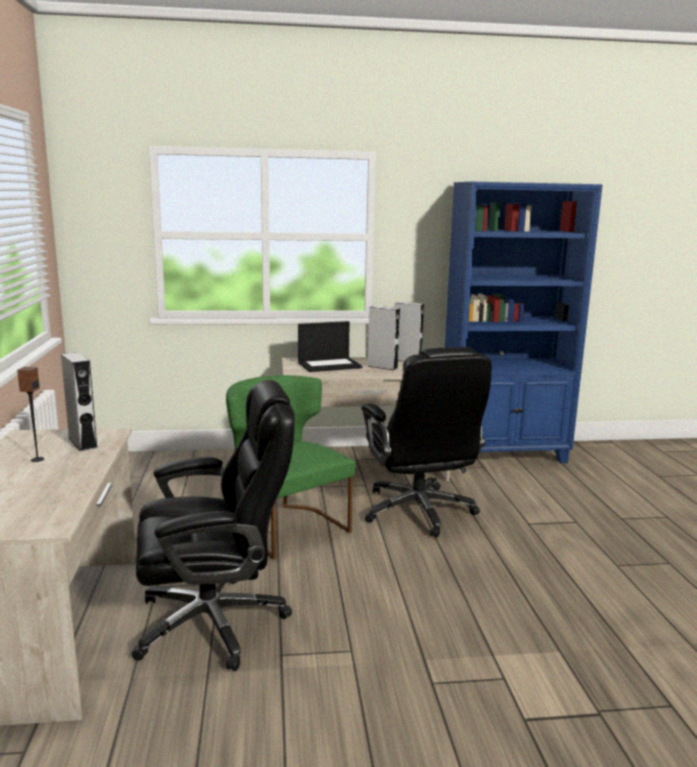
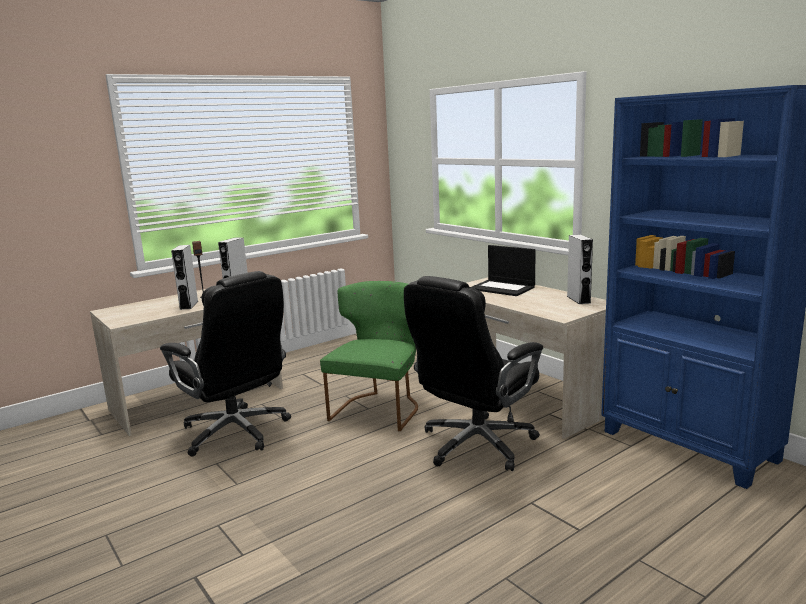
camera: 60 degrees right, 0 degrees up
(382, 367) = (535, 299): grey speaker -> grey speaker (189, 305)

